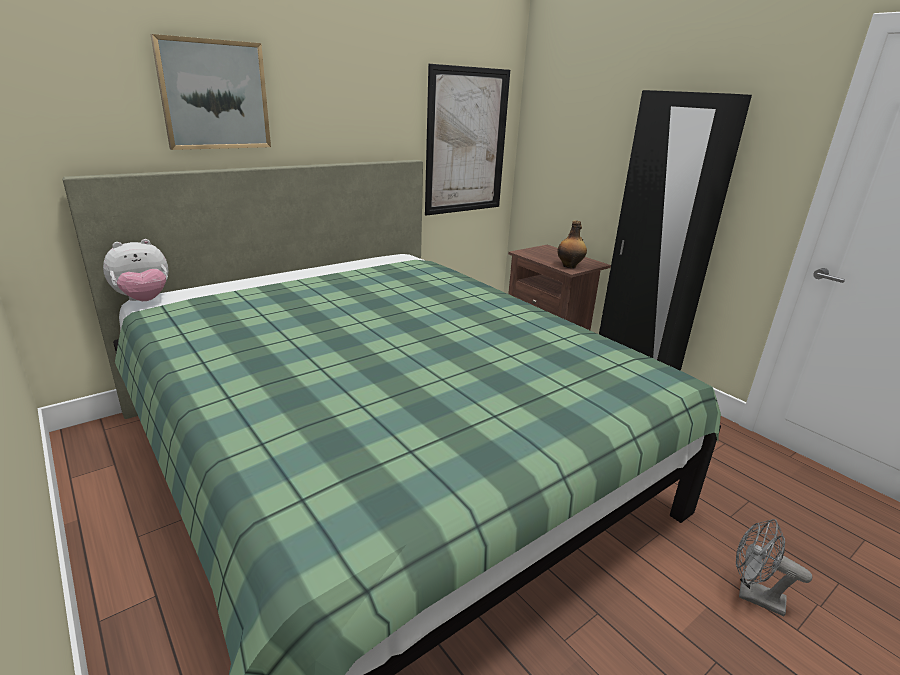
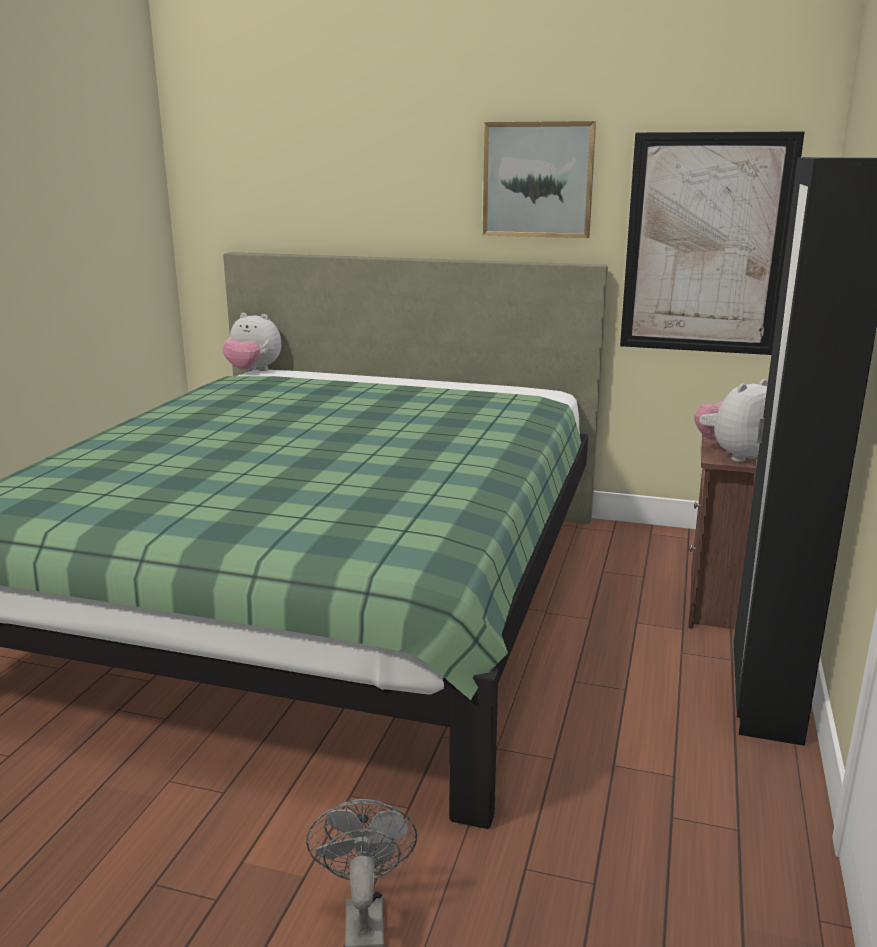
camera: 55 degrees right, 5 degrees down
(214, 95) = (357, 181): picture -> picture (538, 180)
(570, 266) = (734, 455): bottle -> plush toy

